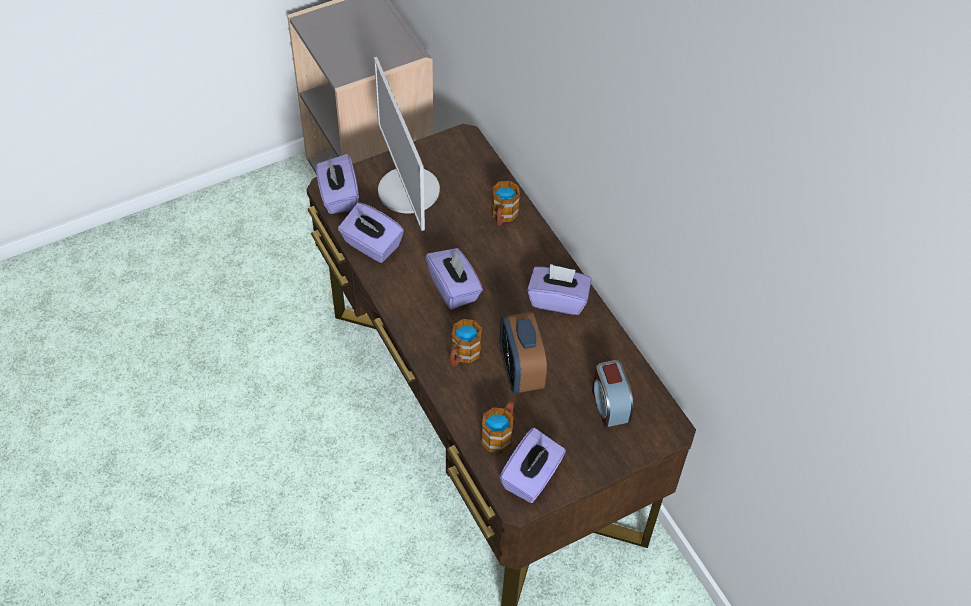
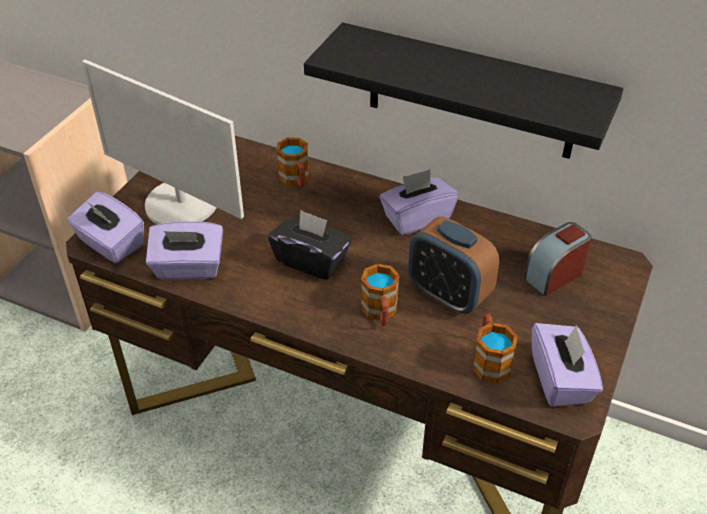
camera: 35 degrees left, 10 degrees down
(454, 288) = (311, 261): purple tissue box -> black tissue box
(609, 404) = (554, 275): alarm clock -> alarm clock turned 105 degrees clockwise
(624, 230) = (471, 93): none -> black shelf

